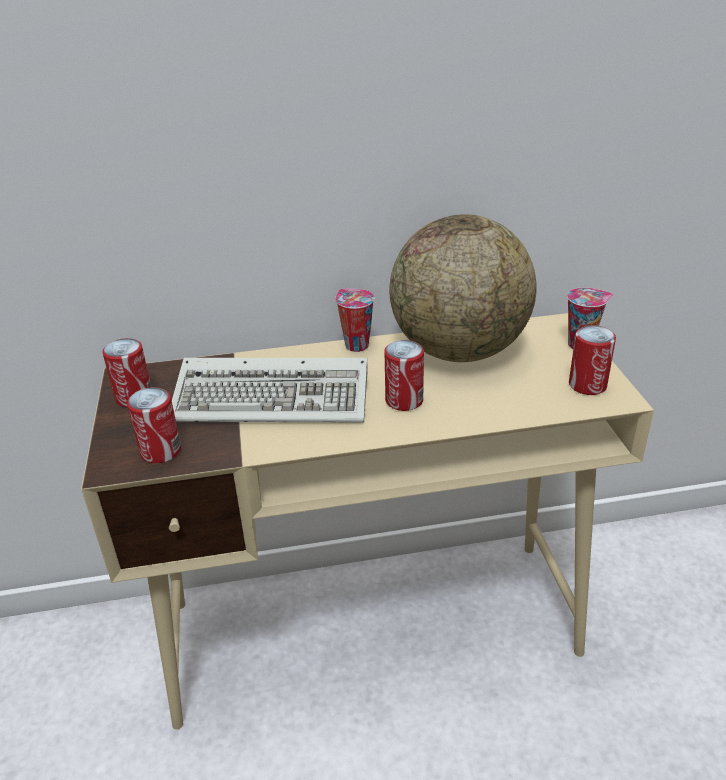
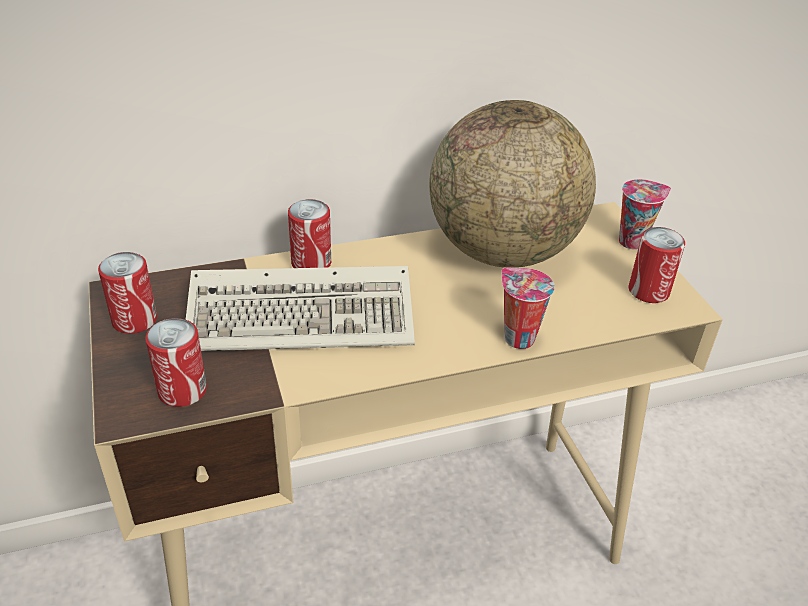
camera: 10 degrees left, 5 degrees up
(355, 345) = (384, 246): cup -> cup (517, 338)
(404, 400) = (453, 315): can -> can (311, 263)

